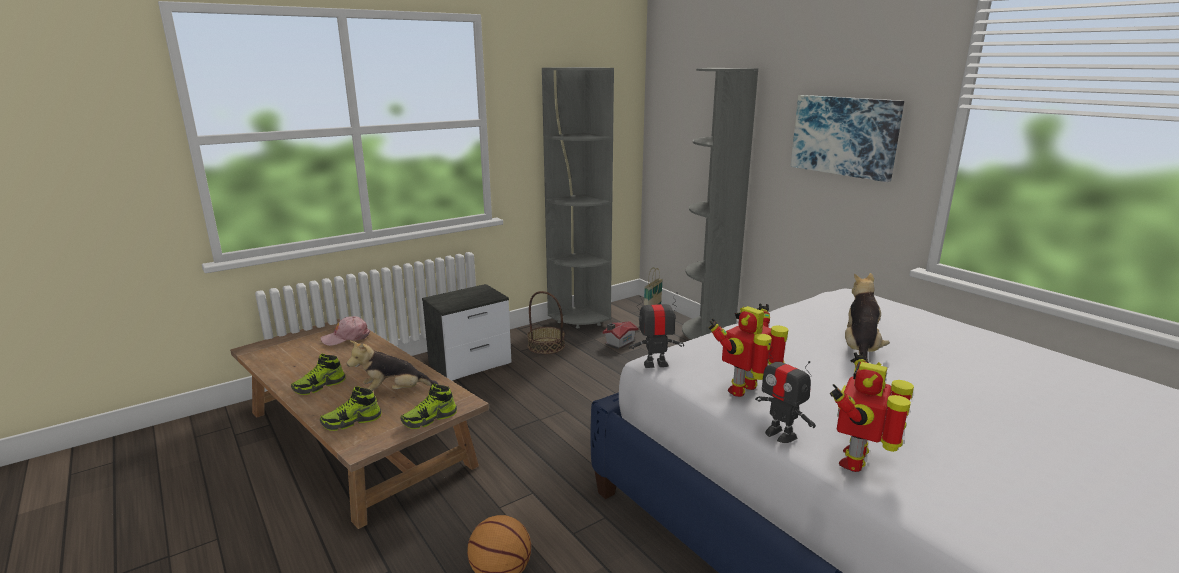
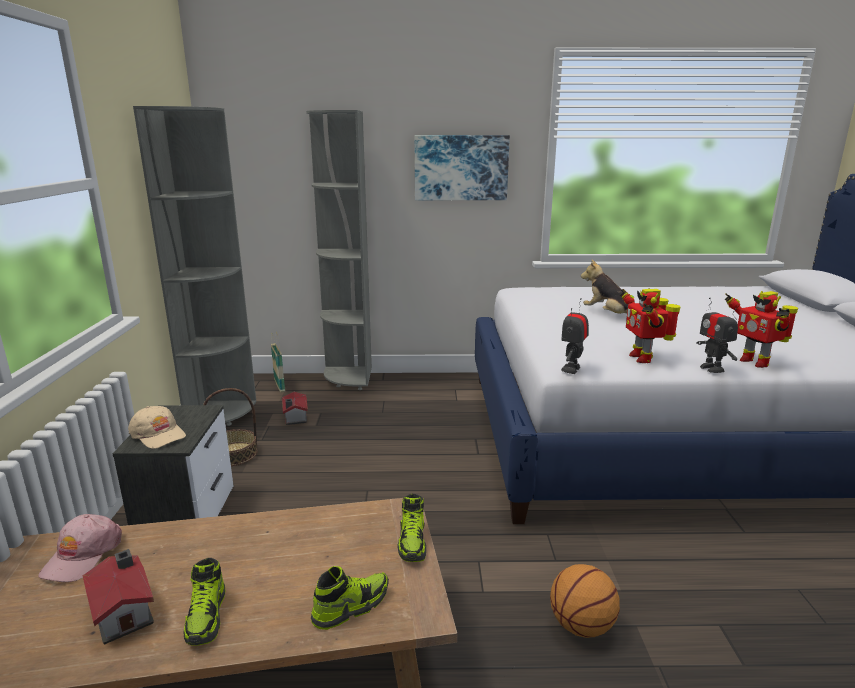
camera: 55 degrees left, 0 degrees up
(312, 366) = (125, 611): none -> toy house
(352, 421) = (351, 606): shoe -> shoe turned 135 degrees counterclockwise
(393, 393) = (317, 553): plush toy -> none
(453, 298) = (158, 434): none -> beige cap
(780, 434) = (712, 368): toy robot -> toy robot turned 75 degrees clockwise

